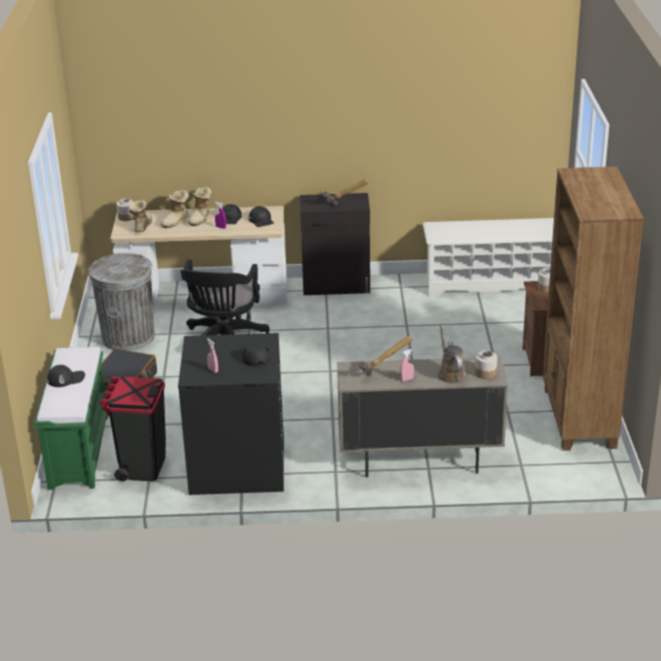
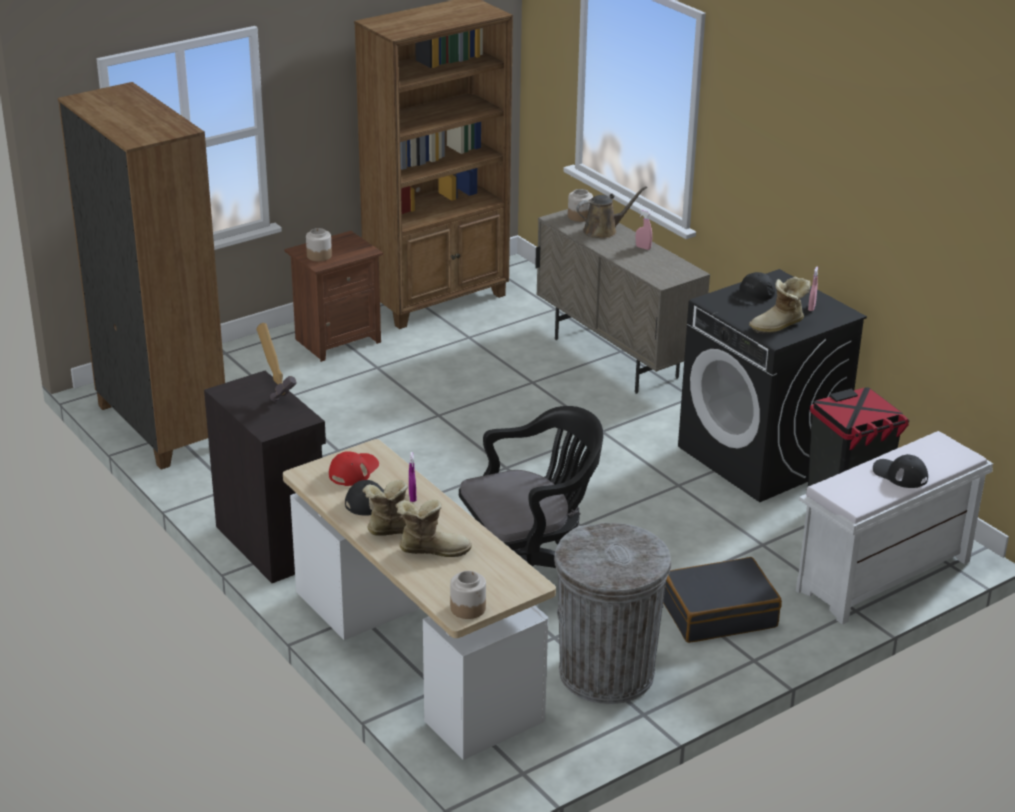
camera: 125 degrees left, 0 degrees up
(78, 451) = (883, 577): green bench -> white bench
(141, 227) = (486, 575): boot -> boot (779, 326)
(261, 220) = (353, 471): black cap -> red cap
(385, 375) = (651, 259): hammer -> none
(450, 374) = (603, 231): brown watering can -> brown watering can turned 150 degrees counterclockwise
(489, 283) = (162, 425): white shoe rack -> brown bookcase

